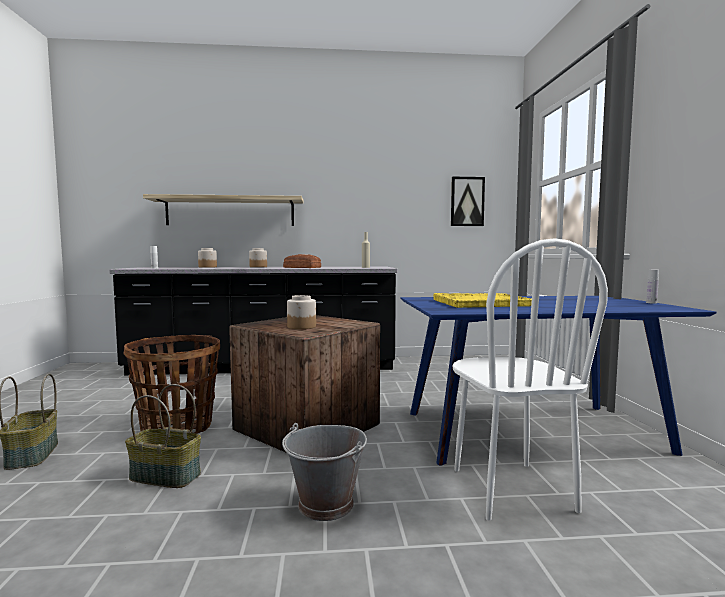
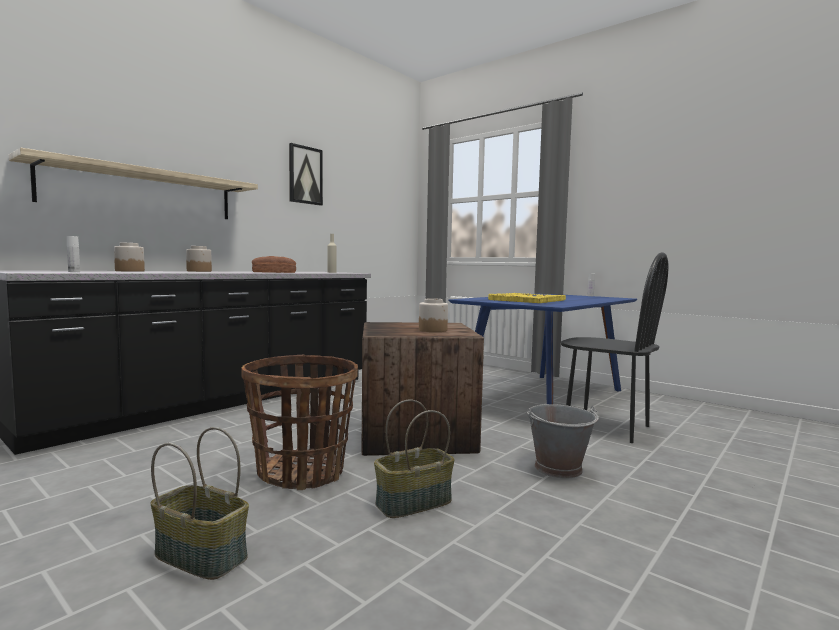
camera: 45 degrees left, 0 degrees up
(467, 201) = (385, 209): picture -> picture (305, 175)
(510, 489) = (606, 427): white chair -> black chair

